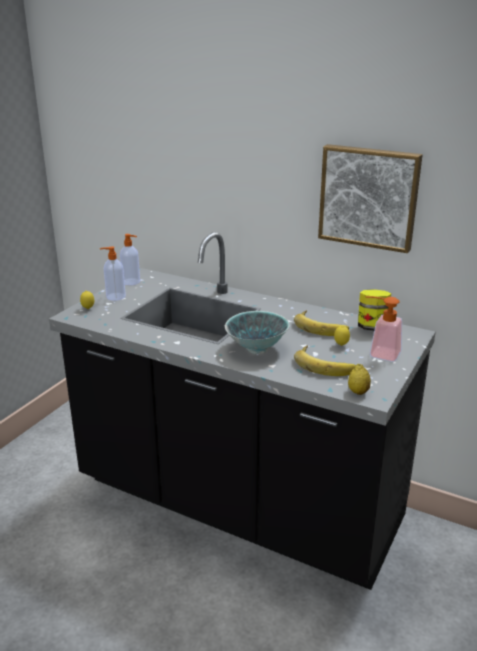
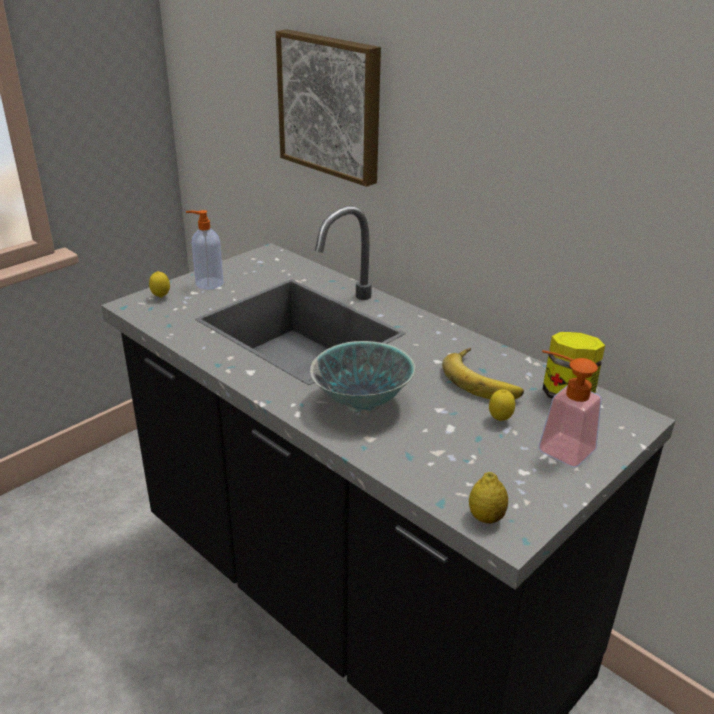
camera: 15 degrees right, 5 degrees up
(131, 282) = (244, 263): soap dispenser -> none
(325, 364) = (456, 452): banana -> none
(369, 197) = (592, 176): picture -> picture (331, 105)

